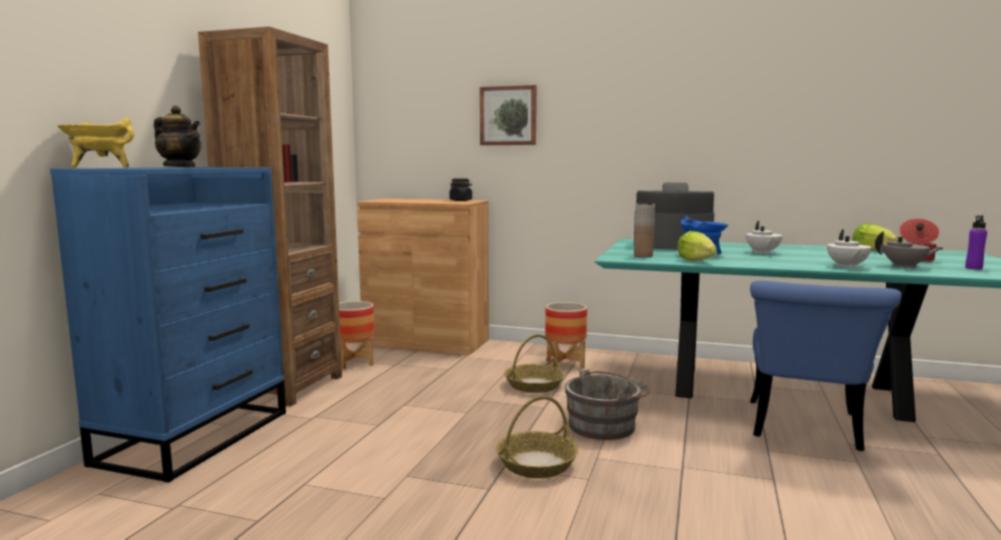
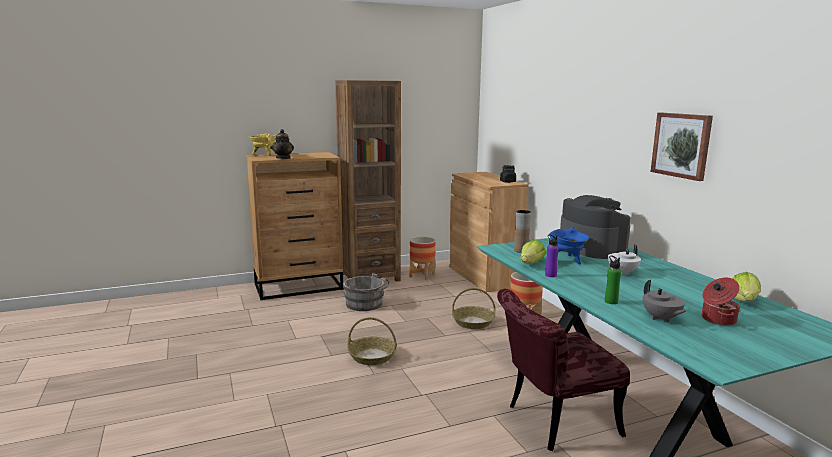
camera: 50 degrees right, 5 degrees up
(196, 436) = (299, 286): blue dresser -> brown dresser
(508, 116) = (543, 121): picture -> picture (682, 145)
(605, 425) = (448, 358): grey bucket -> grey bucket (366, 304)
(804, 430) = (553, 422): blue chair -> red chair
(846, 266) = (611, 301): white teapot -> green bottle
(973, 268) = (720, 342): purple bottle -> purple bottle (550, 275)

